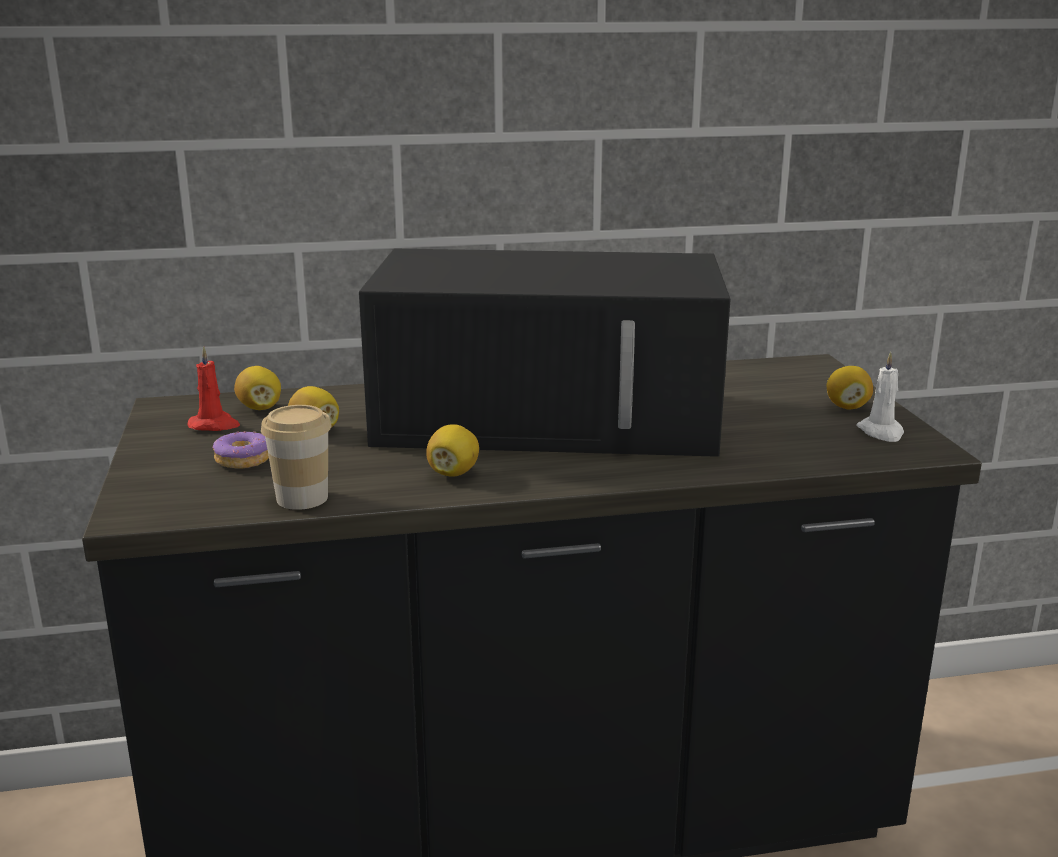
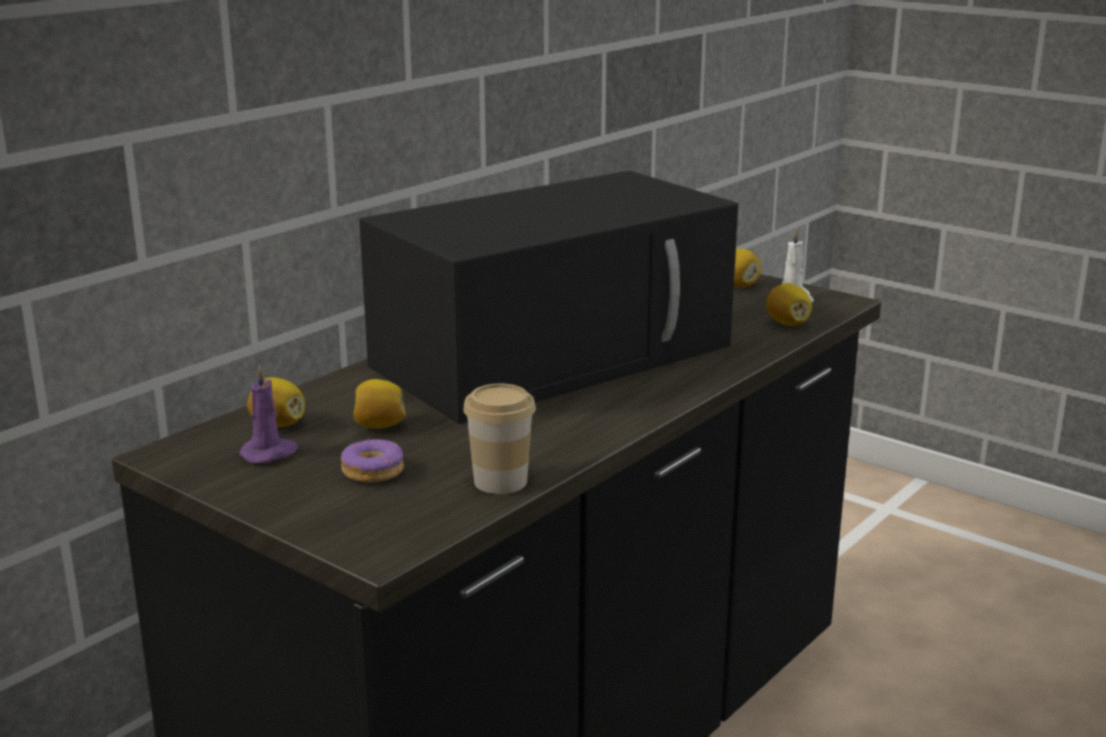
camera: 40 degrees left, 0 degrees up
(215, 425) = (270, 453): red candle -> purple candle
(453, 473) = (575, 420): lemon -> lemon (787, 324)

